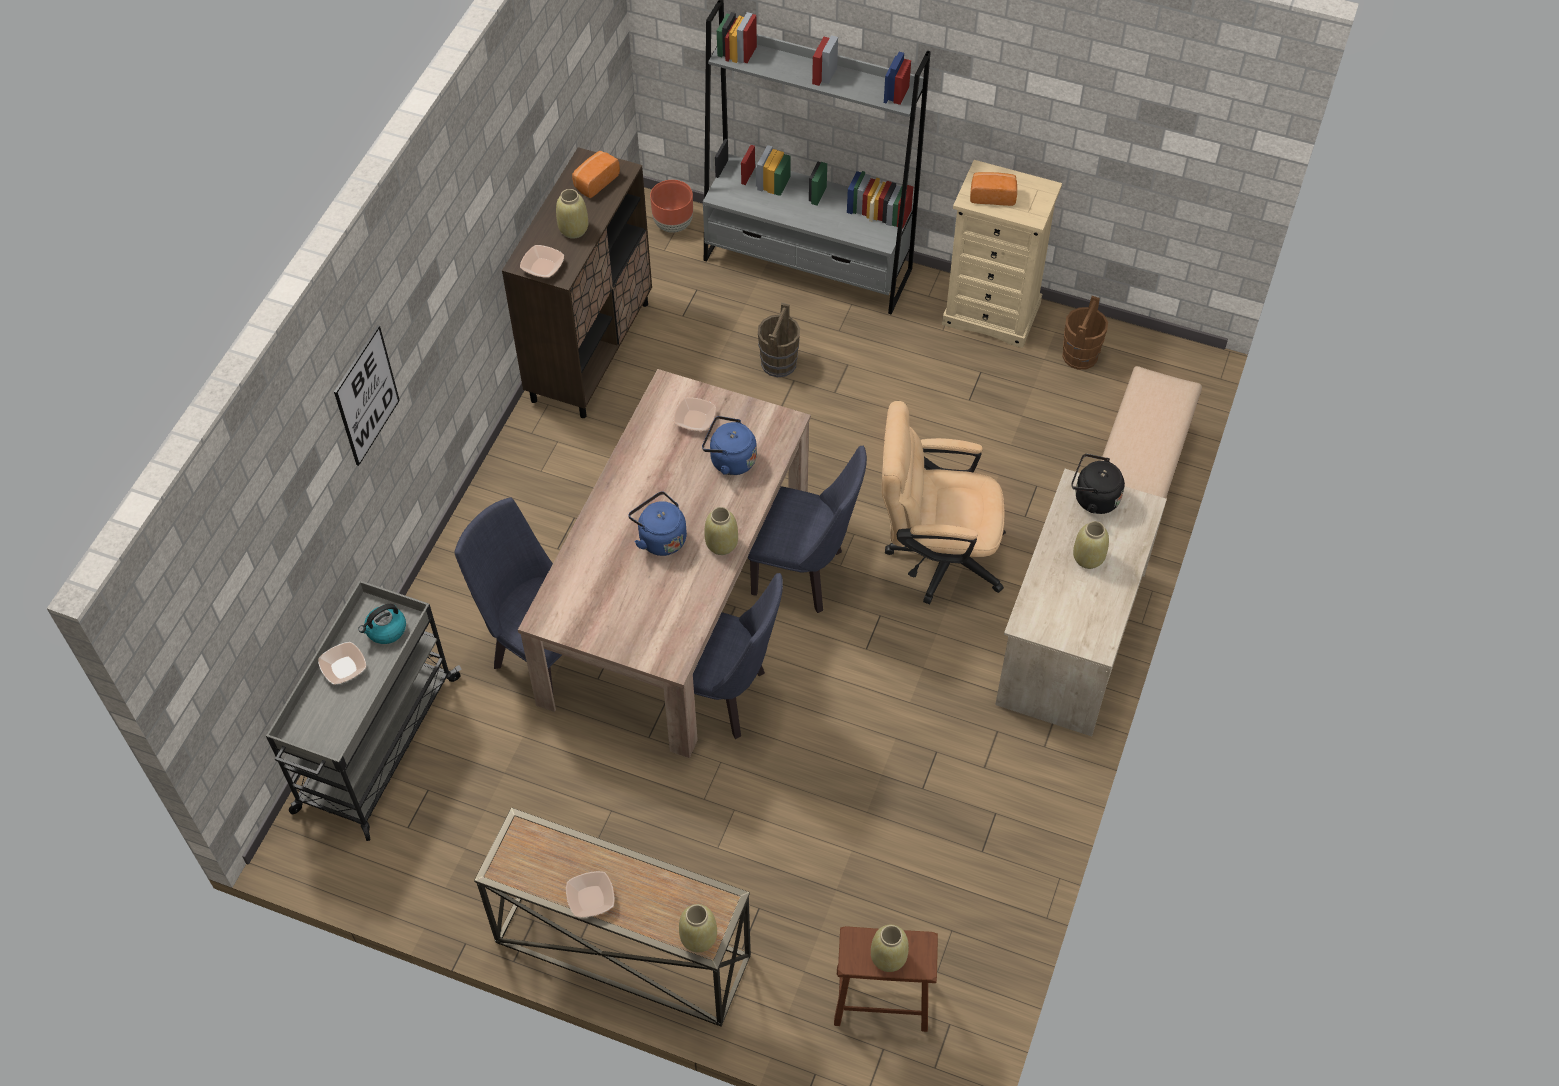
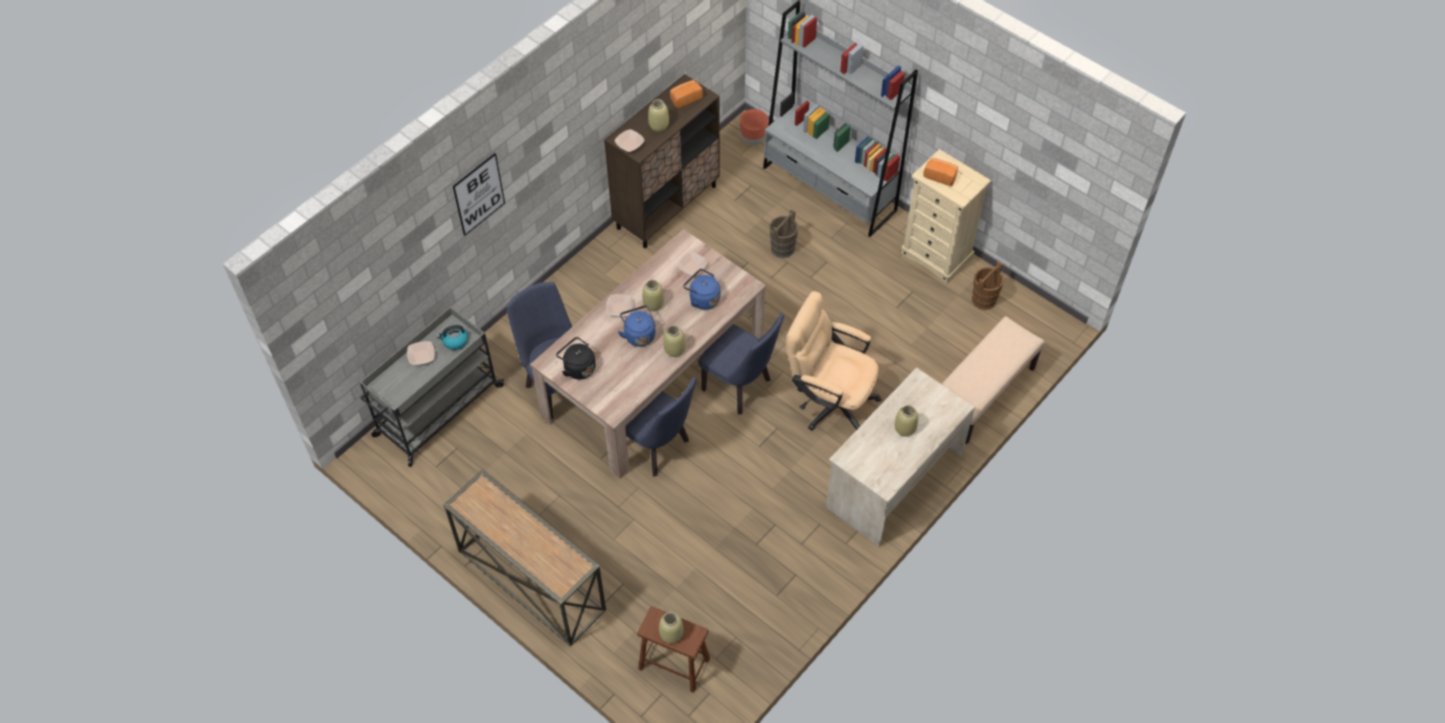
camera: 20 degrees right, 0 degrees up
(591, 898) = (505, 538): bowl -> bowl (620, 308)
(699, 937) = (558, 582): beige vase -> beige vase (653, 304)
(1093, 498) = (926, 392): black kettle -> black kettle (578, 368)

